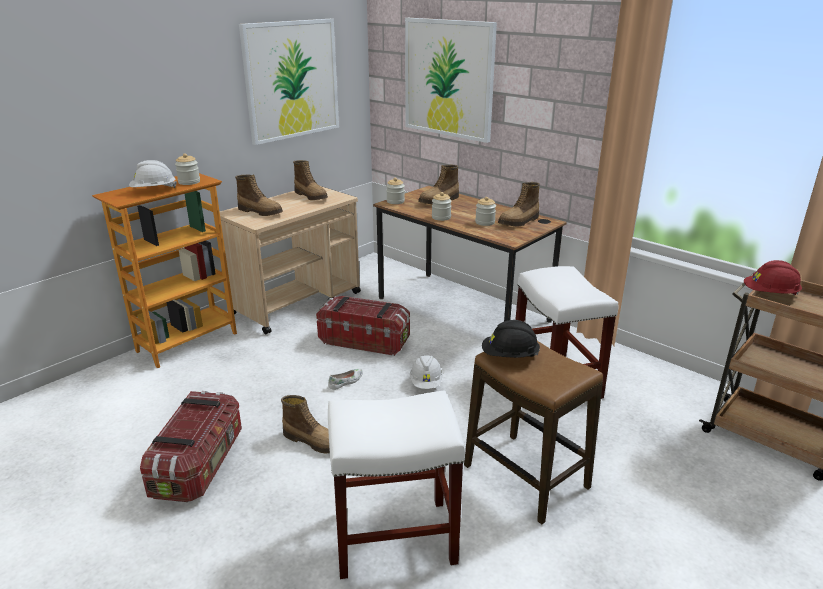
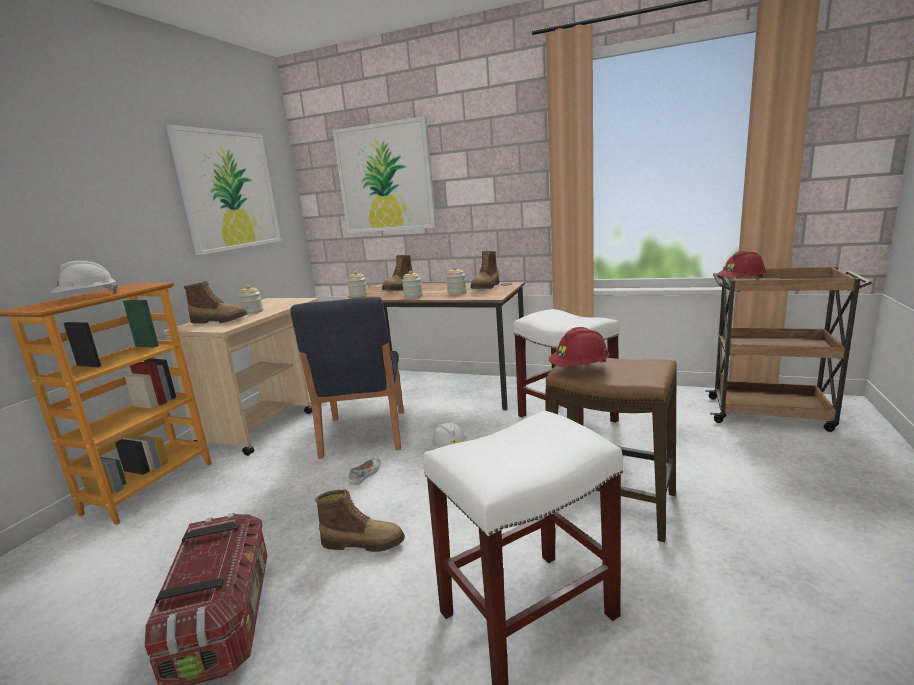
camera: 20 degrees left, 10 degrees down
(189, 182) = (132, 288): jar -> jar (253, 312)
(311, 196) = (269, 304): boot -> none
(365, 340) = (363, 434): storage box -> blue chair
(509, 356) = (579, 368): black hard hat -> red hard hat

